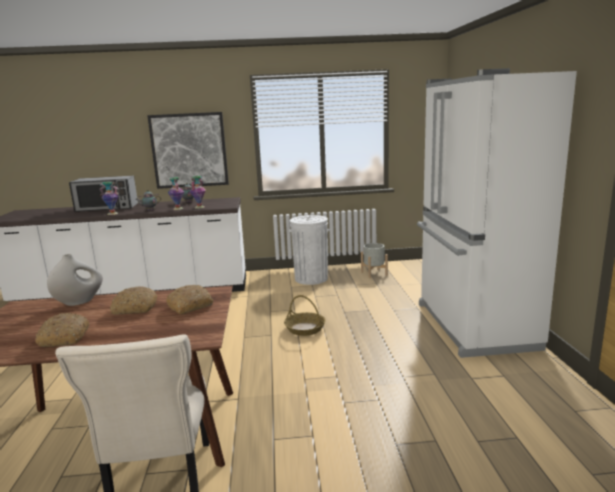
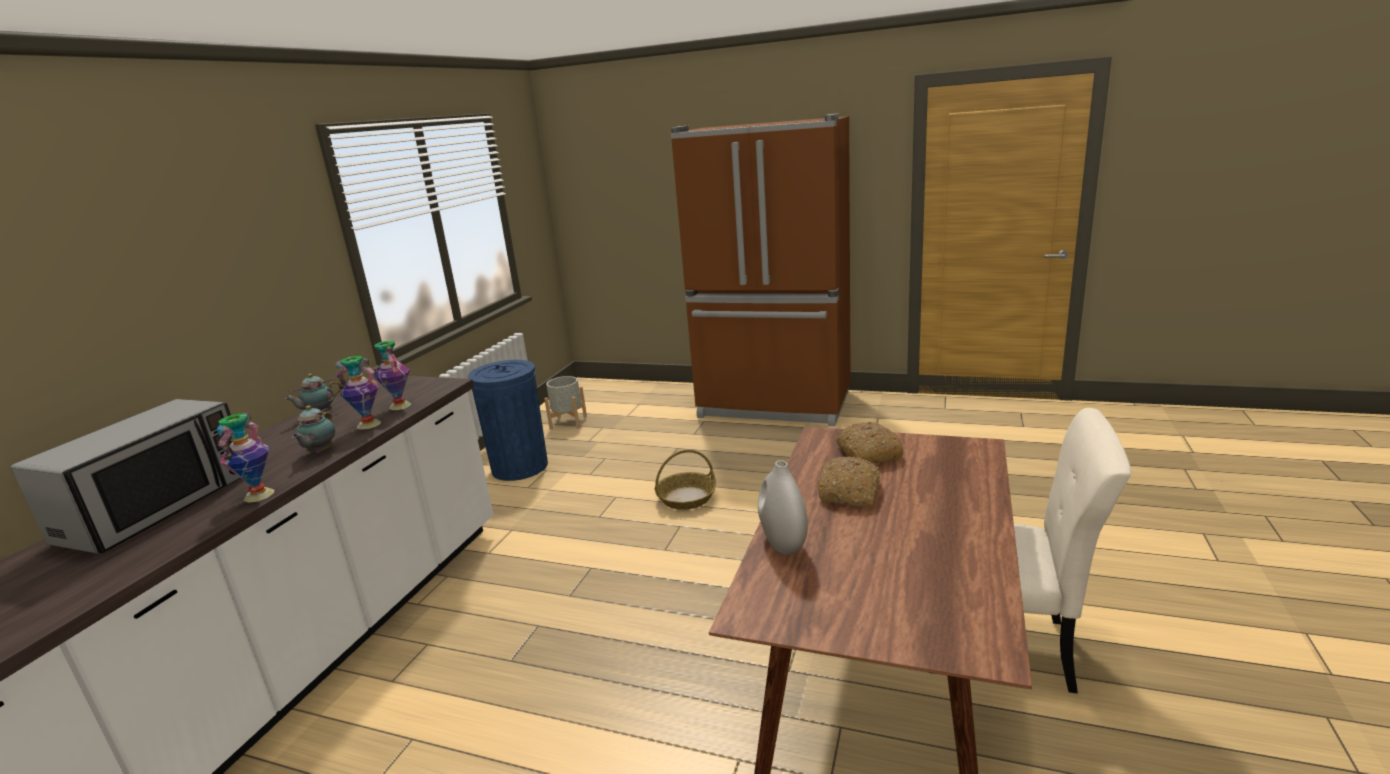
camera: 65 degrees left, 5 degrees up
(64, 337) = (941, 543): bread -> none
(189, 150) = (239, 306): picture -> none
(311, 278) = (519, 467): white trash can -> blue trash can
(472, 326) = (774, 406): white fridge -> brown fridge

